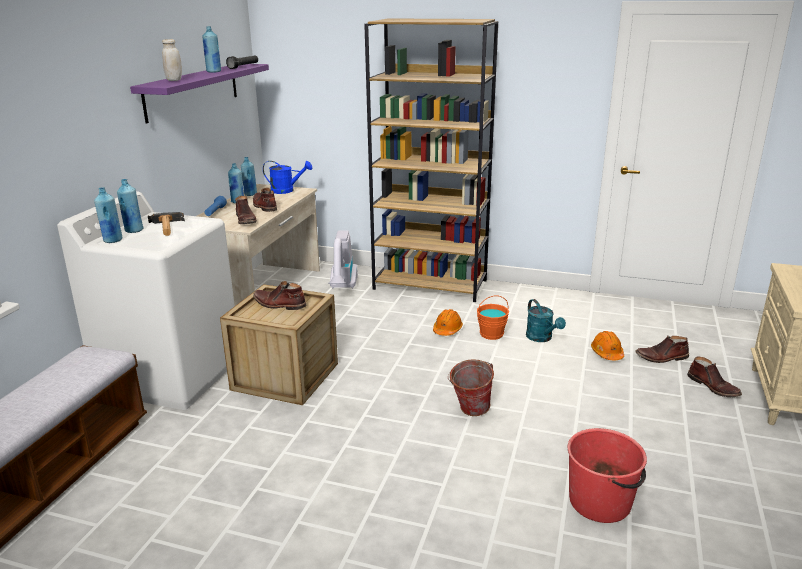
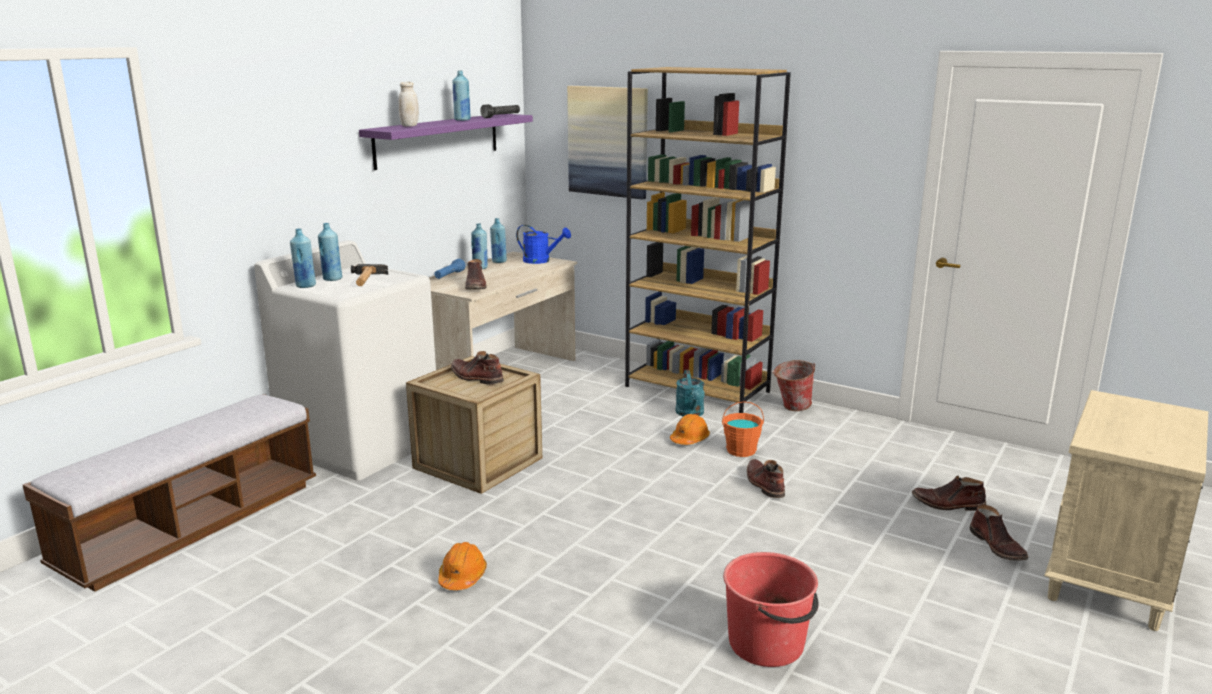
camera: 15 degrees right, 5 degrees down
(264, 206) = (505, 274): brown boot -> brown boot (764, 484)
(335, 84) = (608, 141): none -> picture
(343, 288) = (591, 382): vacuum cleaner -> none
(469, 411) = (665, 527): bucket -> bucket (791, 408)
(542, 338) = (802, 463): turquoise watering can -> turquoise watering can (691, 414)
(607, 353) = (876, 490): orange hard hat -> orange hard hat (462, 577)

